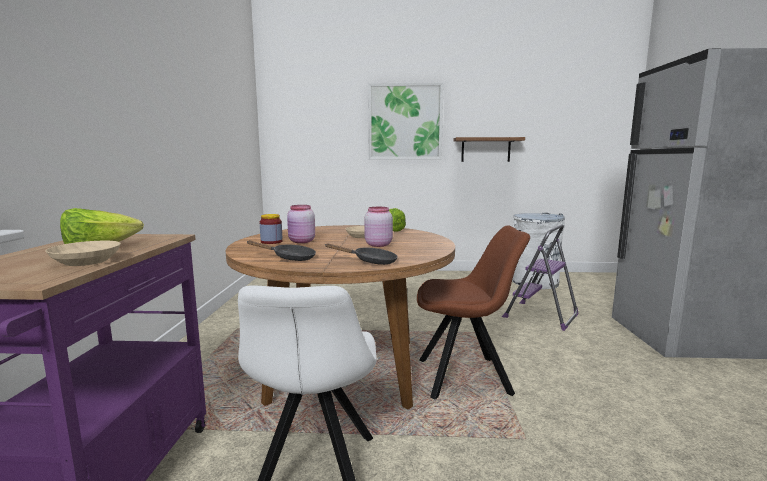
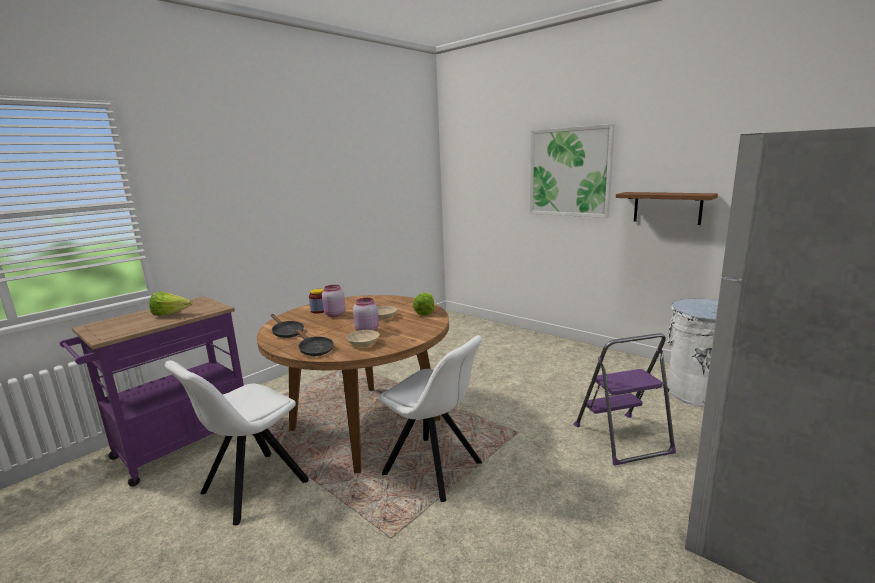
camera: 40 degrees right, 5 degrees up
(88, 262) = (143, 326): beige bowl -> beige bowl (364, 344)
(464, 377) = (433, 468): brown chair -> white chair

